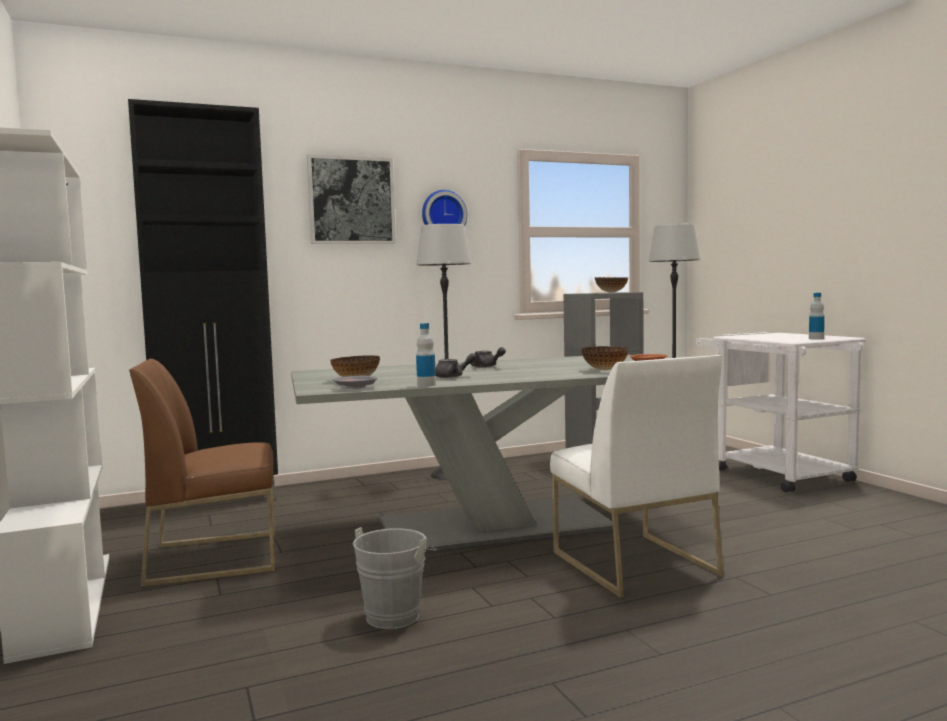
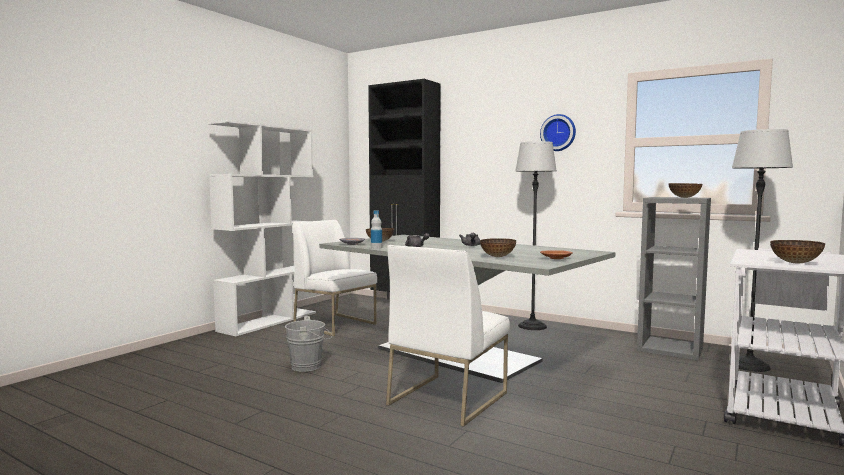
camera: 55 degrees right, 0 degrees up
(215, 557) = (336, 324): brown chair -> white chair
(351, 200) = (494, 127): picture -> none
(816, 338) = (794, 263): bottle -> bowl

